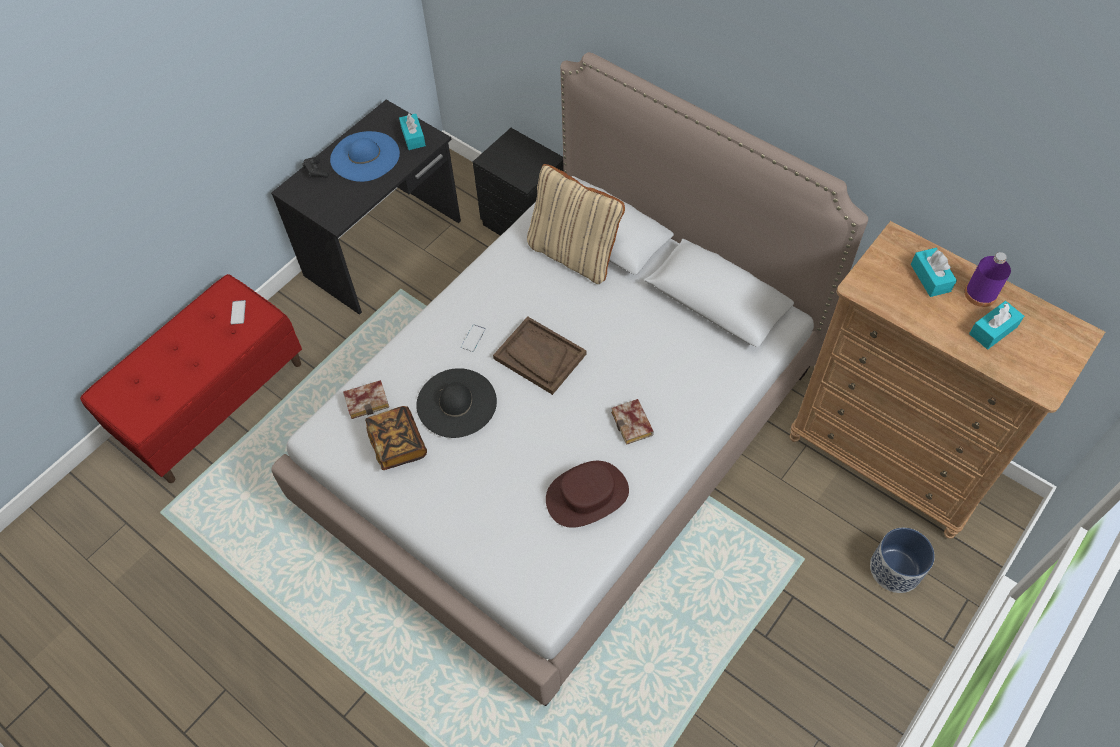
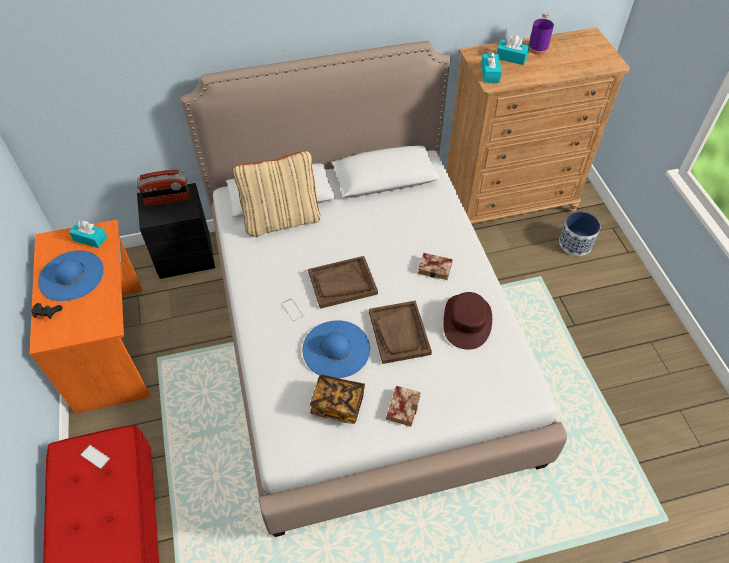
camera: 55 degrees left, 5 degrees down
(368, 400) = (283, 401): book -> book (402, 406)
(385, 248) = (112, 346): black desk -> orange desk
(456, 403) = (336, 349): black hat -> blue hat
(520, 444) = (399, 333): none -> brown tray
(524, 154) = (167, 199): none -> radio
(993, 330) = (564, 58): turquoise tissue box -> turquoise tissue box (490, 73)

